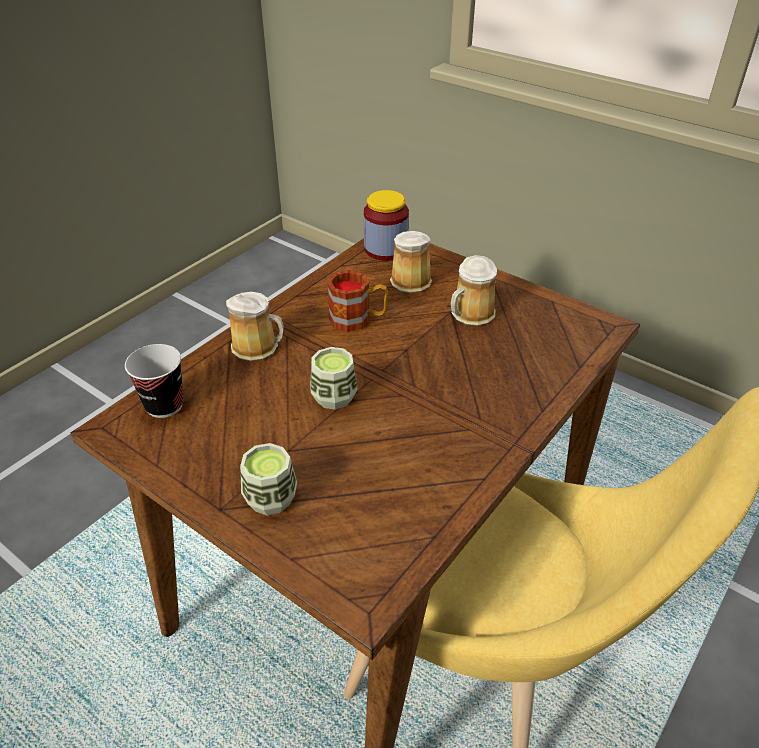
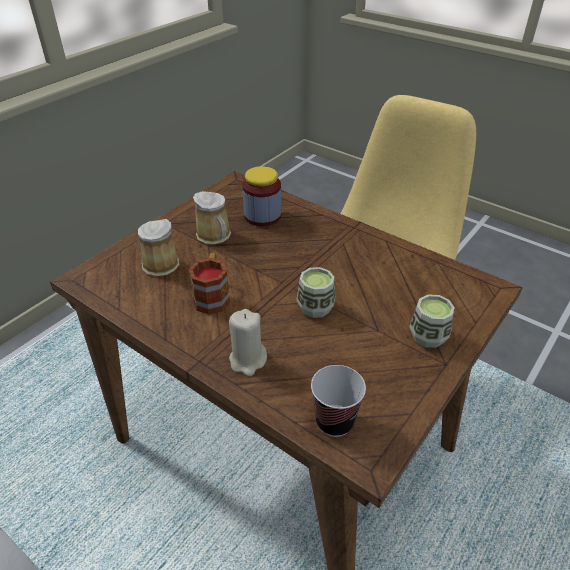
camera: 90 degrees left, 0 degrees up
(258, 347) = (248, 360): mug -> beige candle
(386, 249) = (99, 279): jar -> jar (262, 216)

